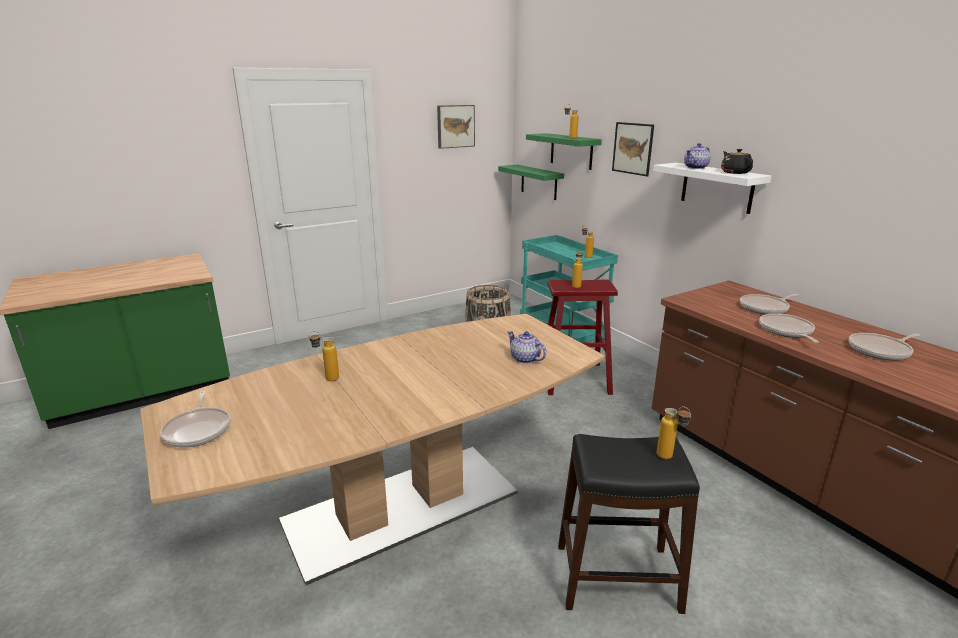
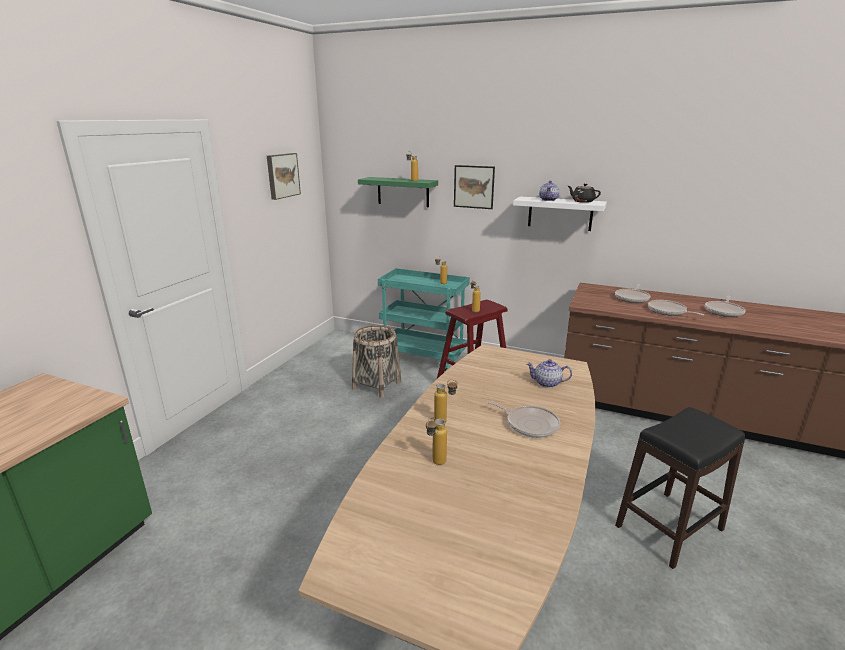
camera: 35 degrees left, 0 degrees up
(198, 430) = (411, 576): frying pan -> frying pan (529, 424)
(539, 182) = (364, 222): green shelf -> none
(669, 458) = (714, 423): bottle -> bottle (445, 422)

